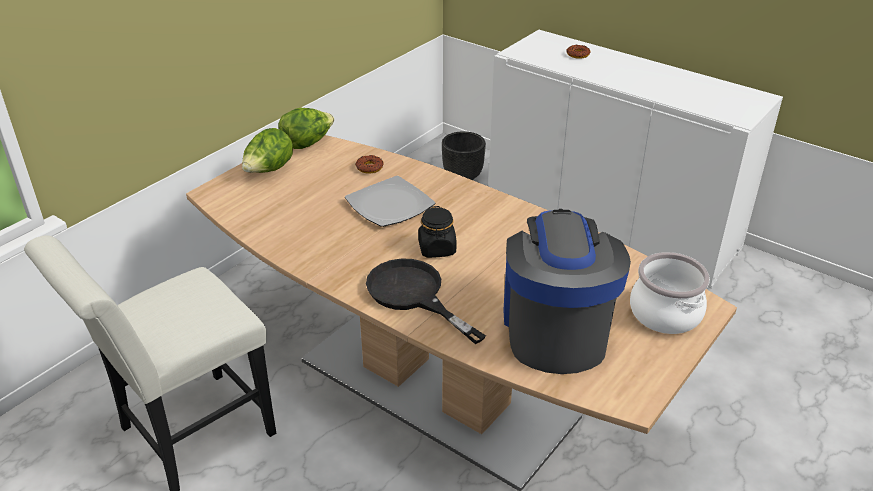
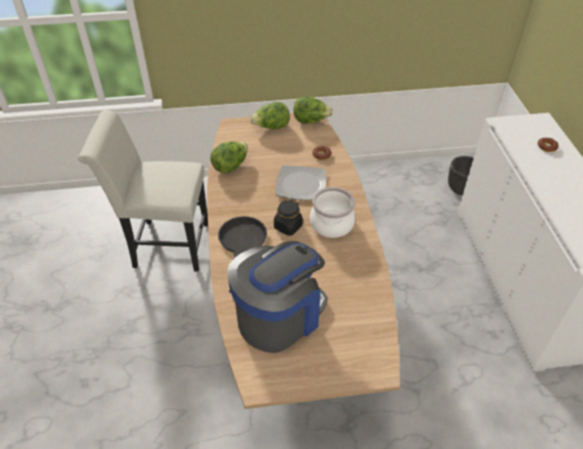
camera: 45 degrees right, 10 degrees up
(277, 232) = (230, 166): none -> lettuce
(664, 314) = (349, 355): cooking pot -> cooking pot (331, 224)

